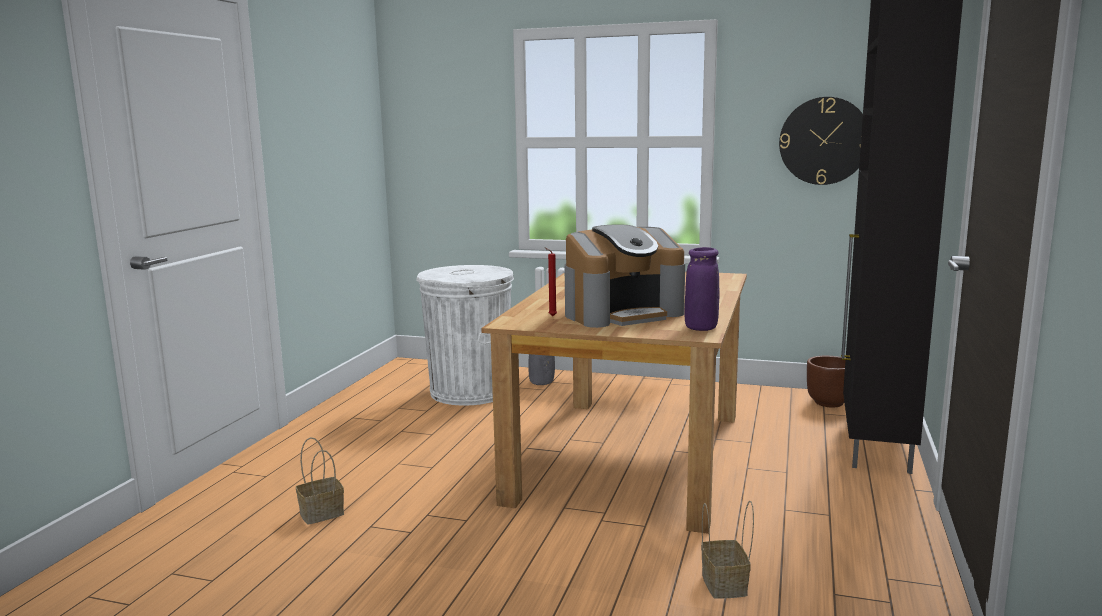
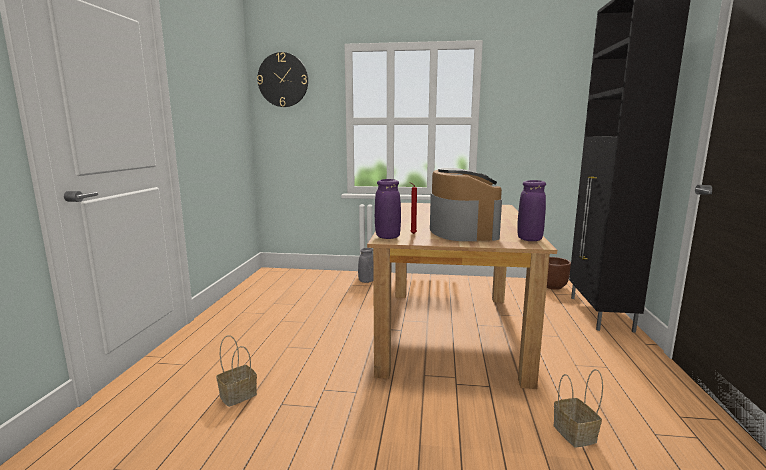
camera: 10 degrees left, 0 degrees up
(470, 391) = (320, 289): white trash can -> none
(514, 320) = (387, 237): none -> purple vase
(622, 313) = (462, 231): coffee machine -> coffee machine turned 60 degrees counterclockwise
(824, 141) = (549, 120): wall clock -> wall clock (283, 80)

